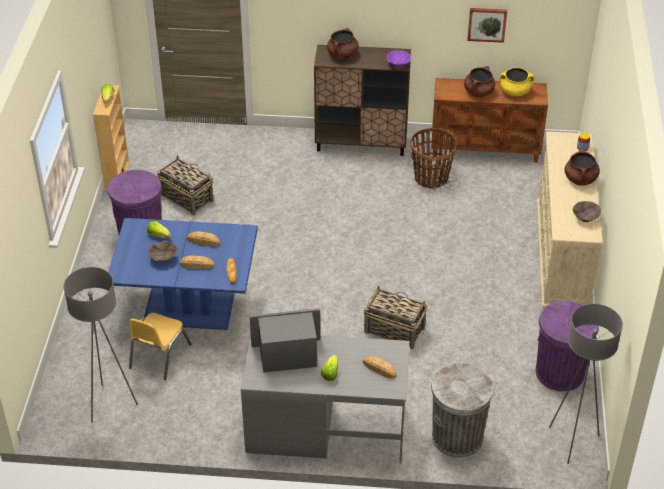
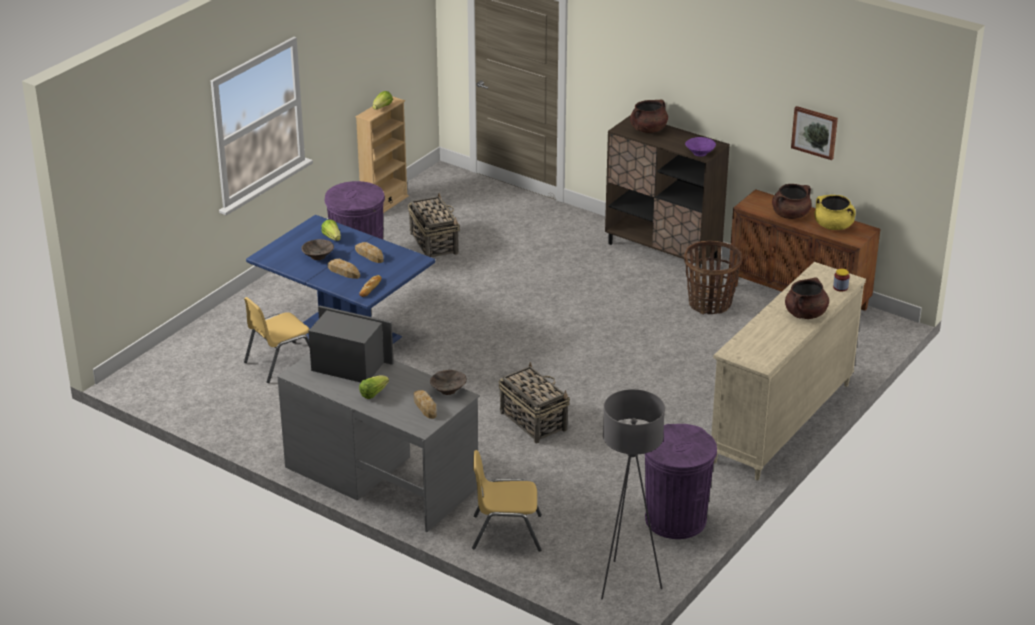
camera: 30 degrees right, 10 degrees down
(109, 404) = (199, 384): grey floor lamp -> none
(457, 437) = (506, 532): grey trash can -> yellow chair
(585, 217) = (772, 348): brown bowl -> brown bowl (448, 390)

